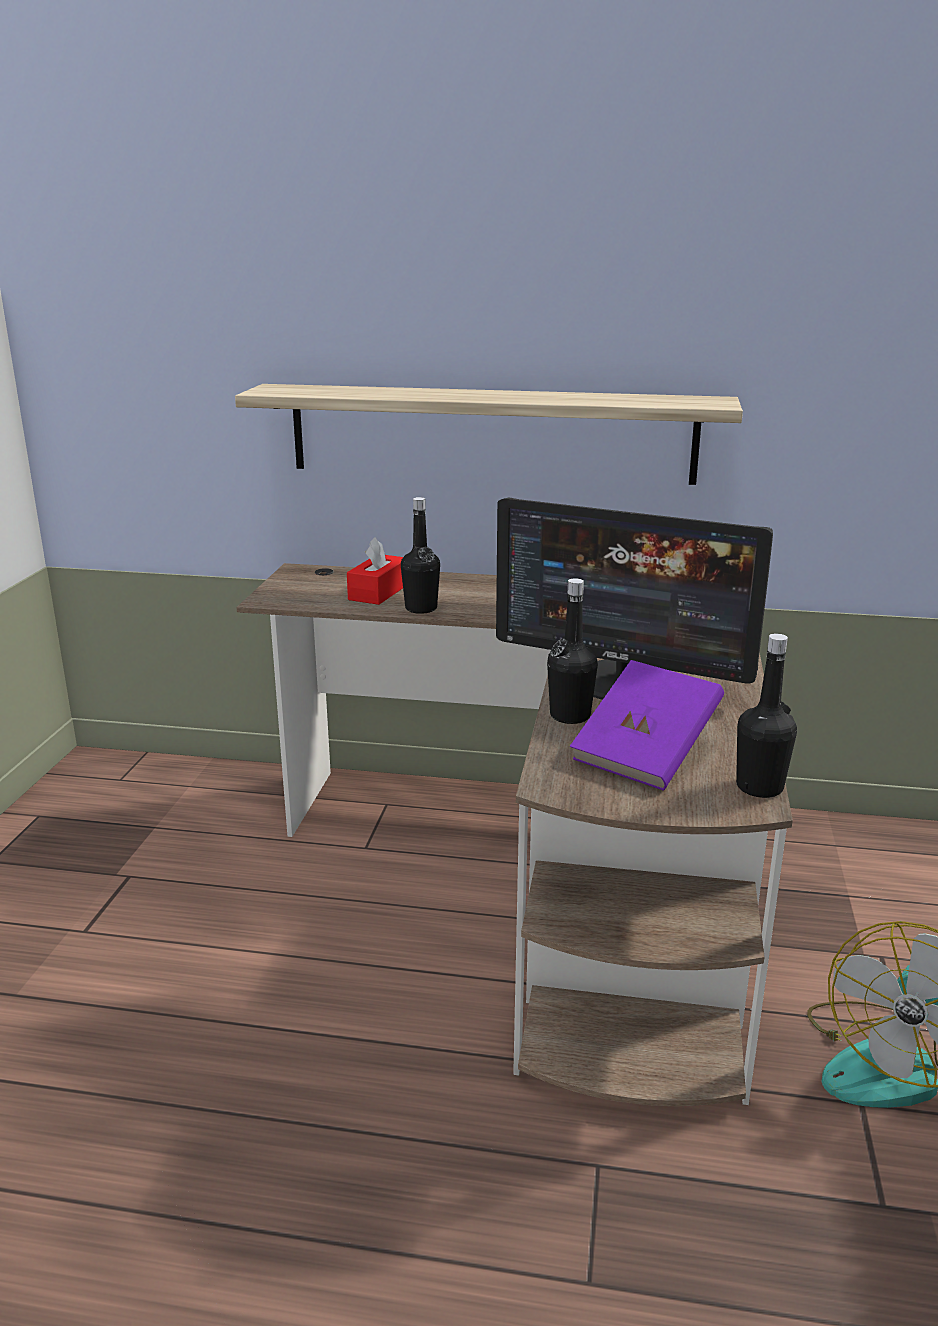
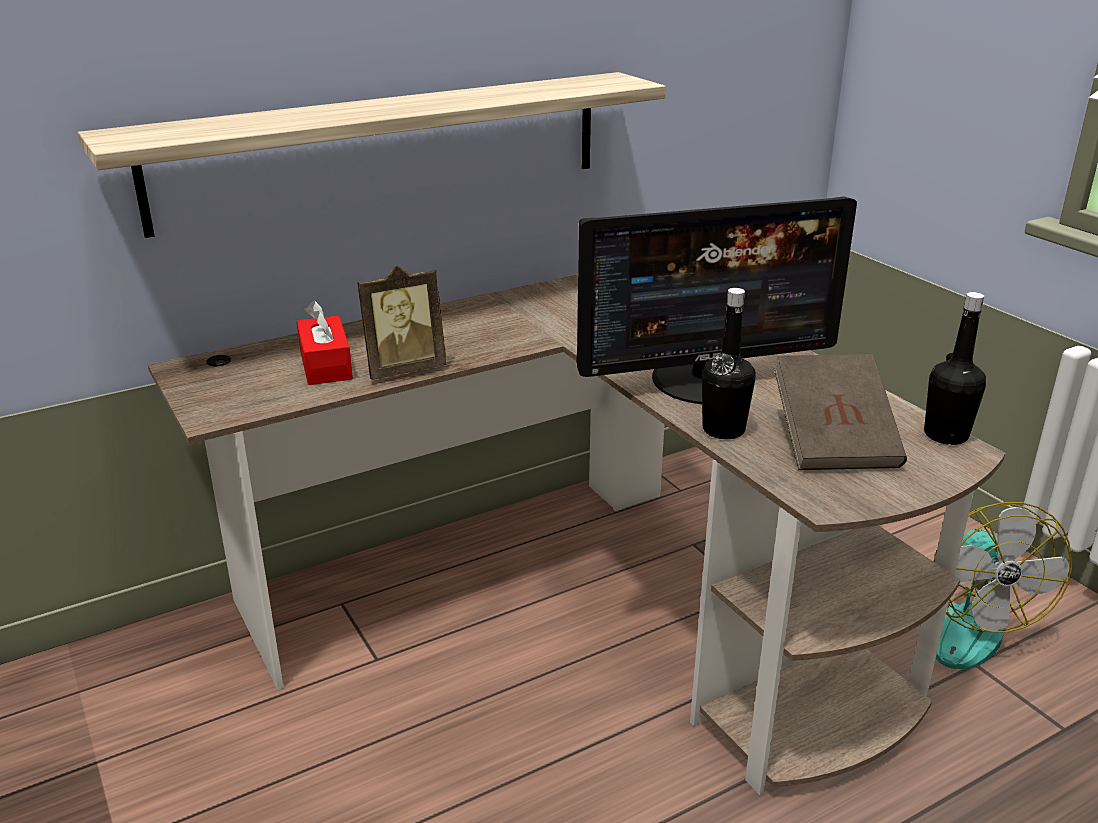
camera: 40 degrees left, 5 degrees up
(421, 608) = (403, 369): black bottle -> picture frame
(645, 754) = (834, 441): purple book -> brown book

